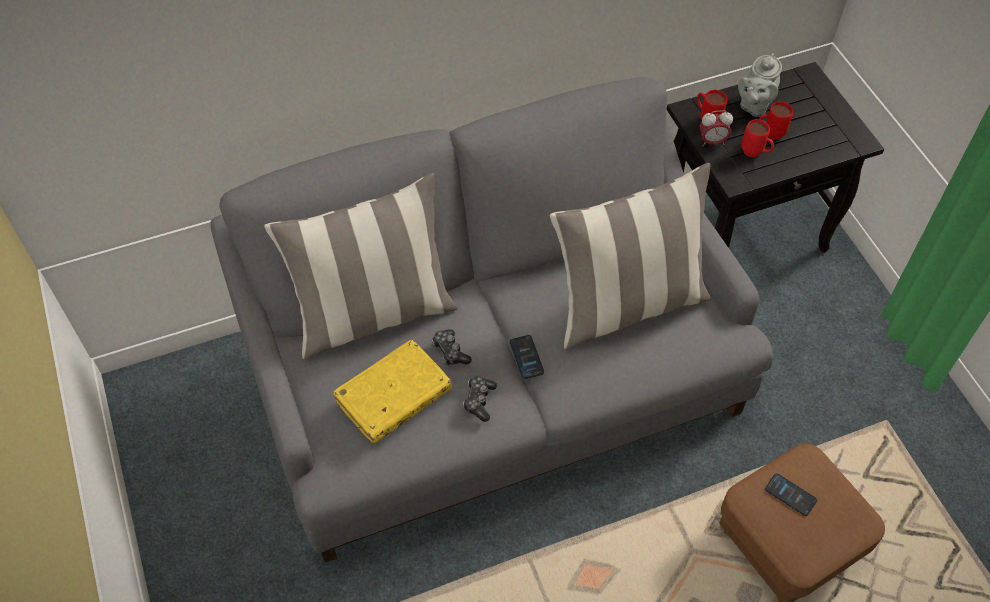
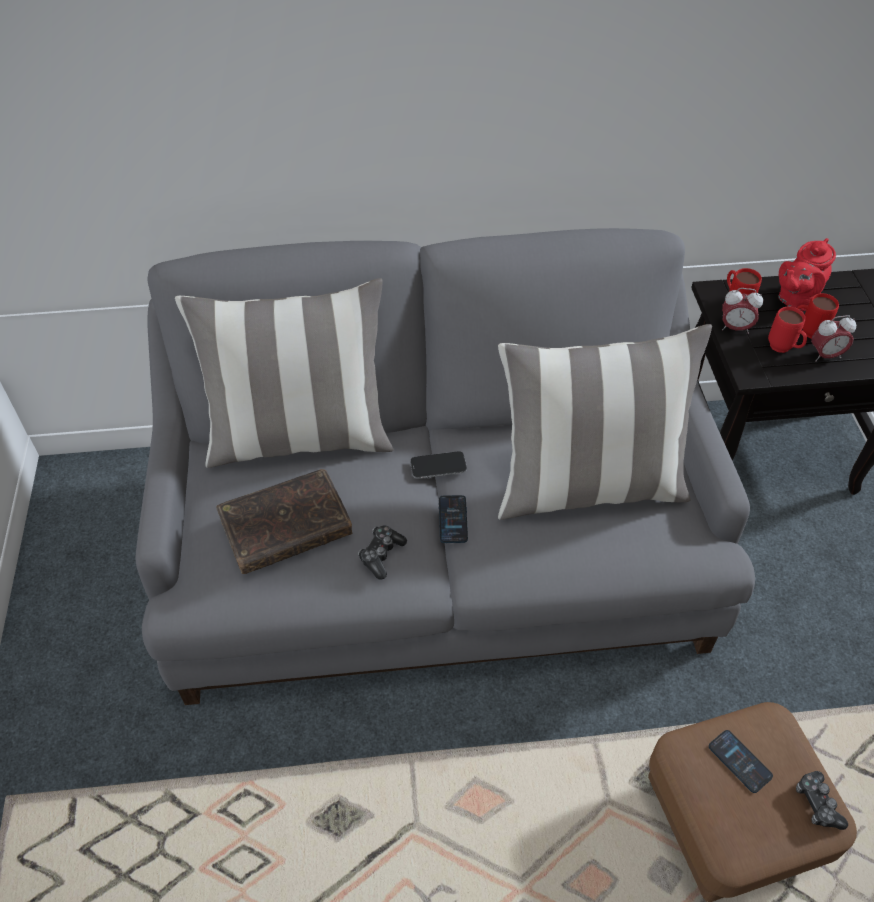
camera: 15 degrees right, 5 degrees down
(394, 397) = (286, 529): yellow book -> brown book
(450, 351) = (367, 494): game controller -> game controller (817, 804)
(499, 313) = (438, 466): none -> phone
(754, 105) = (795, 299): grey teapot -> red teapot
(789, 153) = (825, 355): none -> alarm clock

